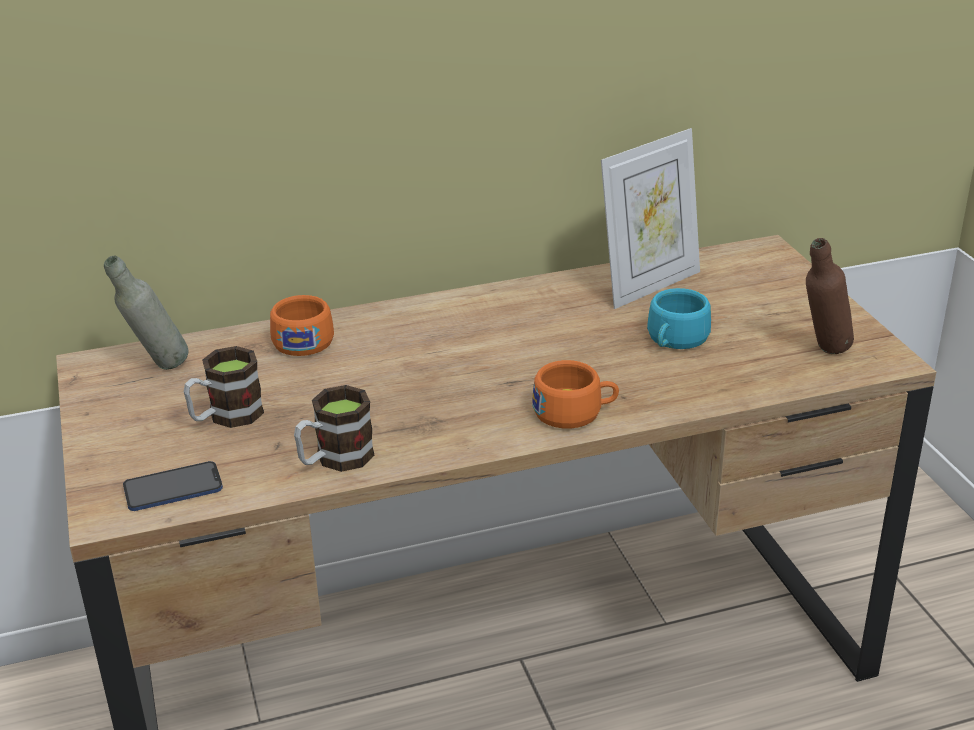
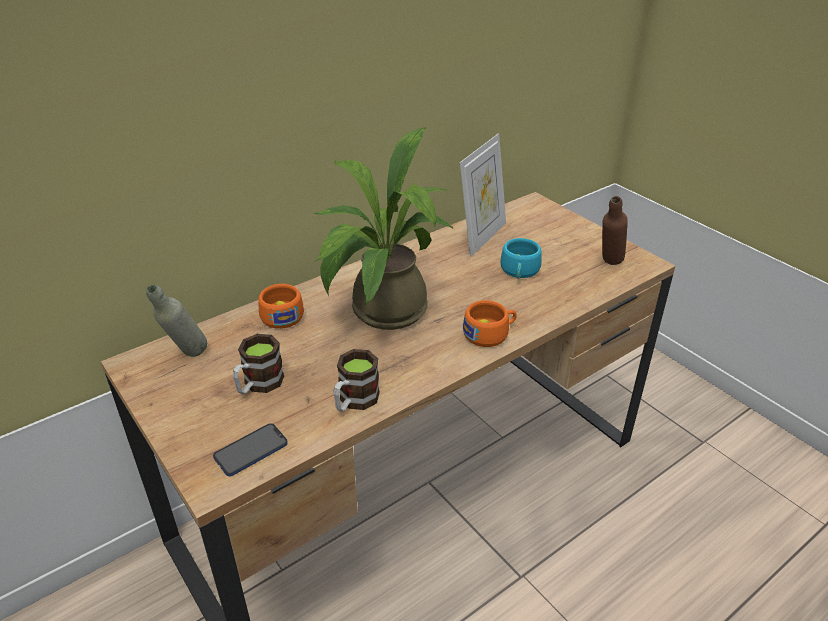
camera: 20 degrees left, 5 degrees up
(438, 362) = (381, 314): none -> potted plant

